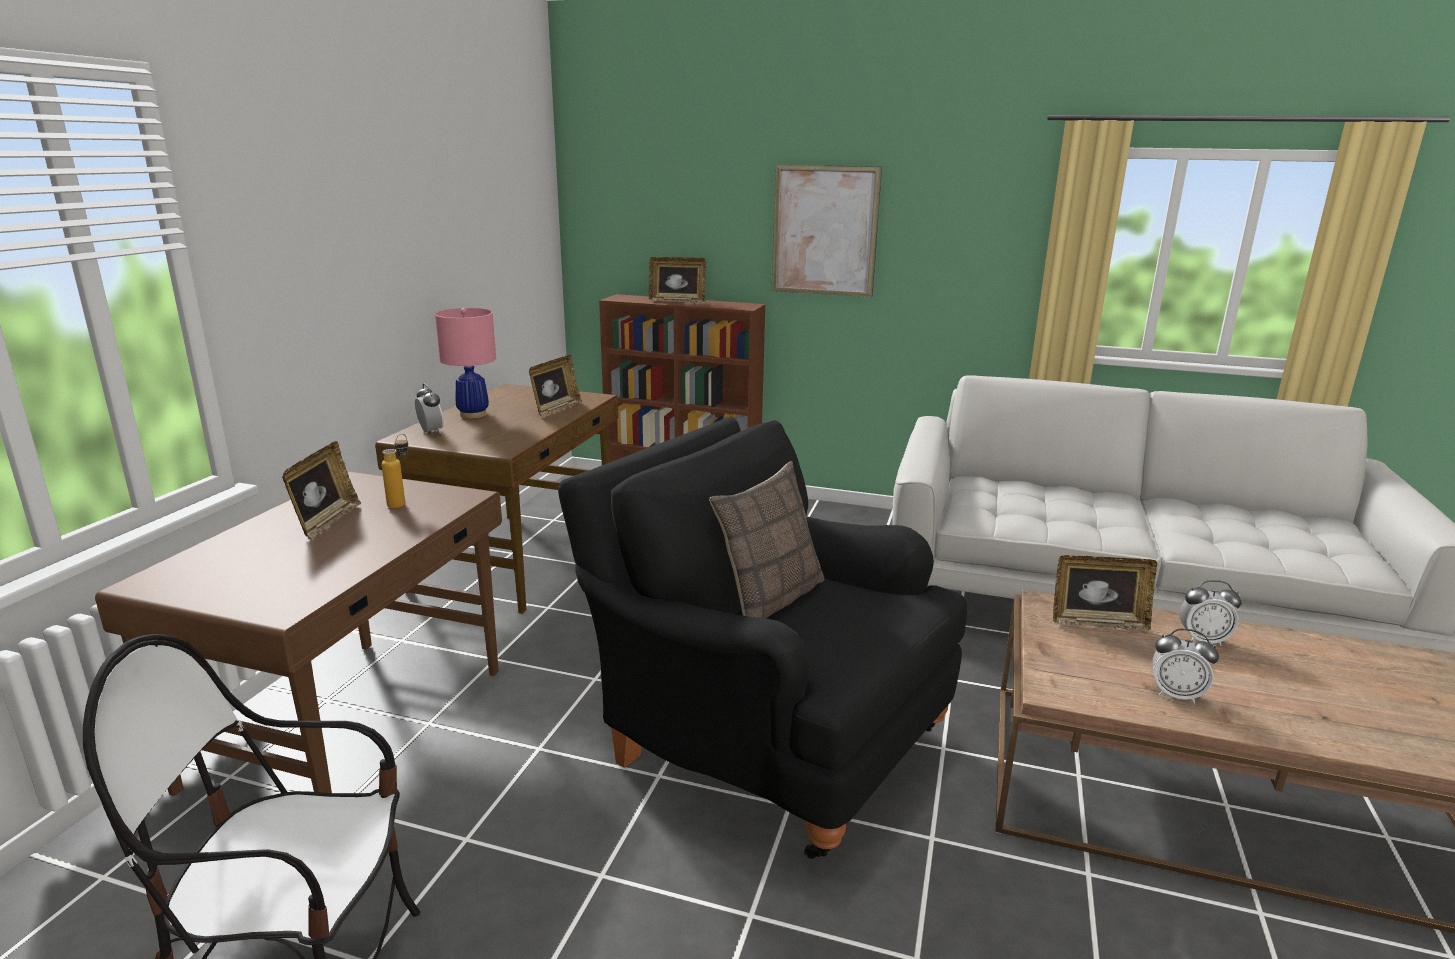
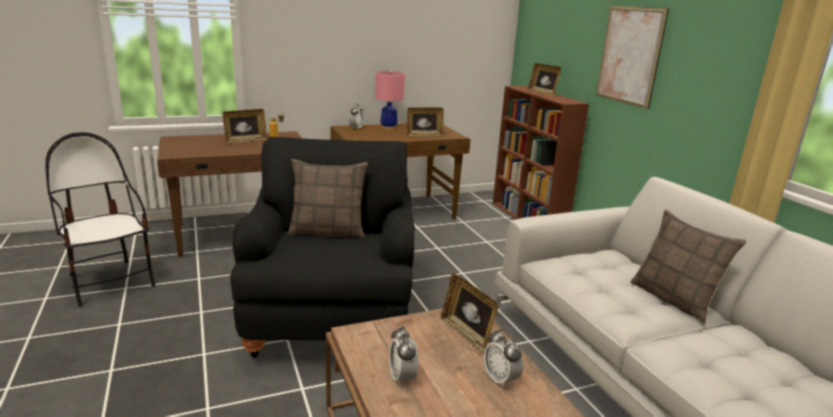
camera: 50 degrees right, 0 degrees up
(1093, 498) = (674, 299): none -> pillow

